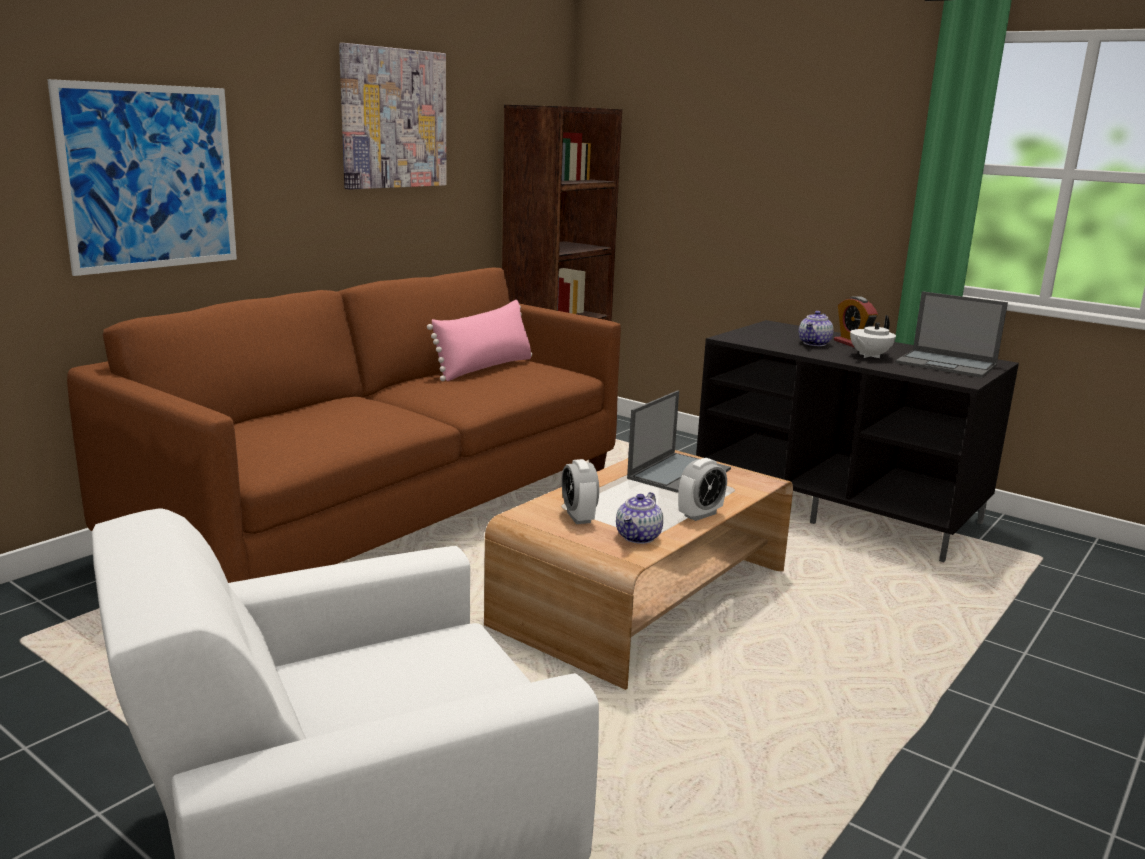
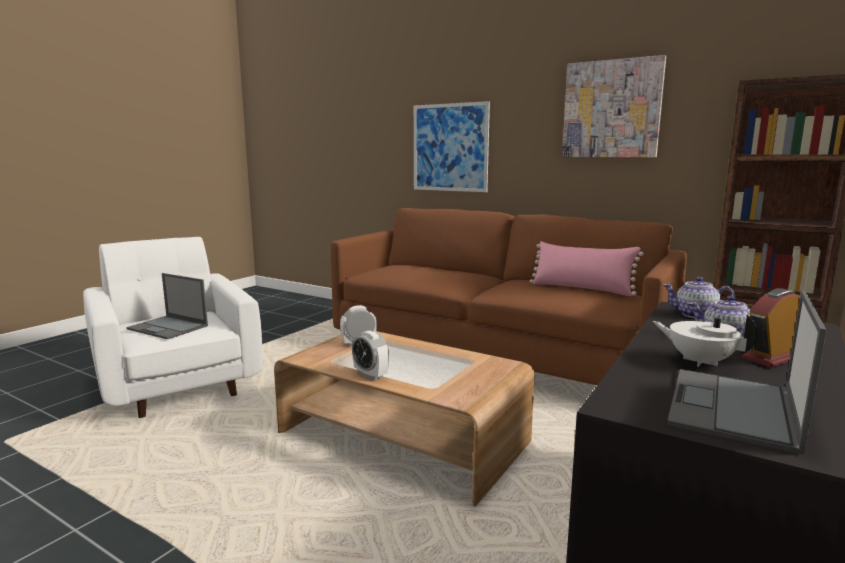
camera: 85 degrees right, 5 degrees down
(639, 537) = (327, 358): teapot -> teapot (695, 315)
(679, 473) = (457, 369): laptop -> laptop (168, 327)

